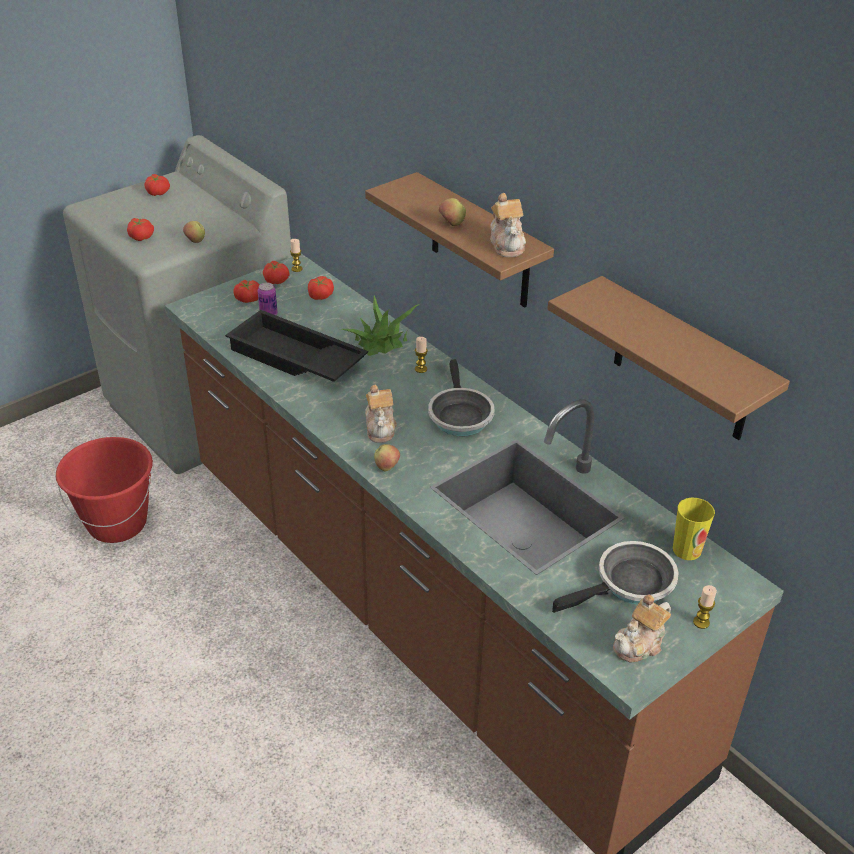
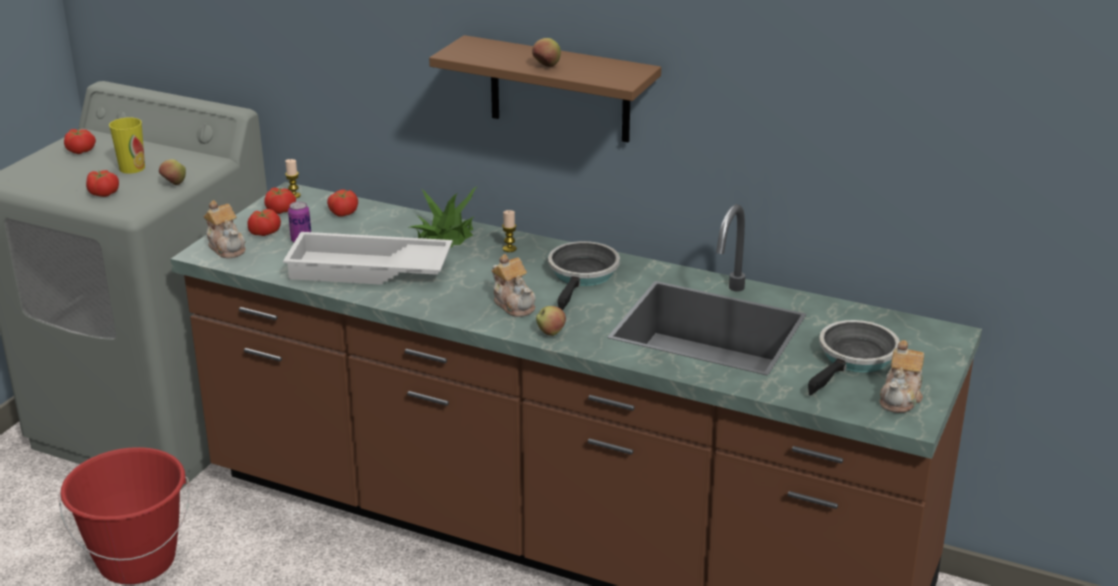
camera: 25 degrees left, 10 degrees down
(294, 359) = (367, 270): black tray -> white tray
(459, 415) = (582, 275): frying pan -> frying pan turned 135 degrees counterclockwise
(507, 244) = (616, 71): teapot -> teapot (227, 247)
(682, 362) = (831, 136): brown shelf -> none
(687, 550) = (880, 322): cup -> cup (132, 168)
(701, 622) = (936, 368): candle -> none

